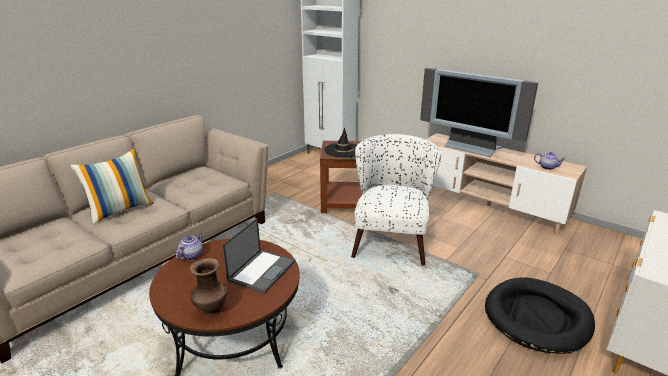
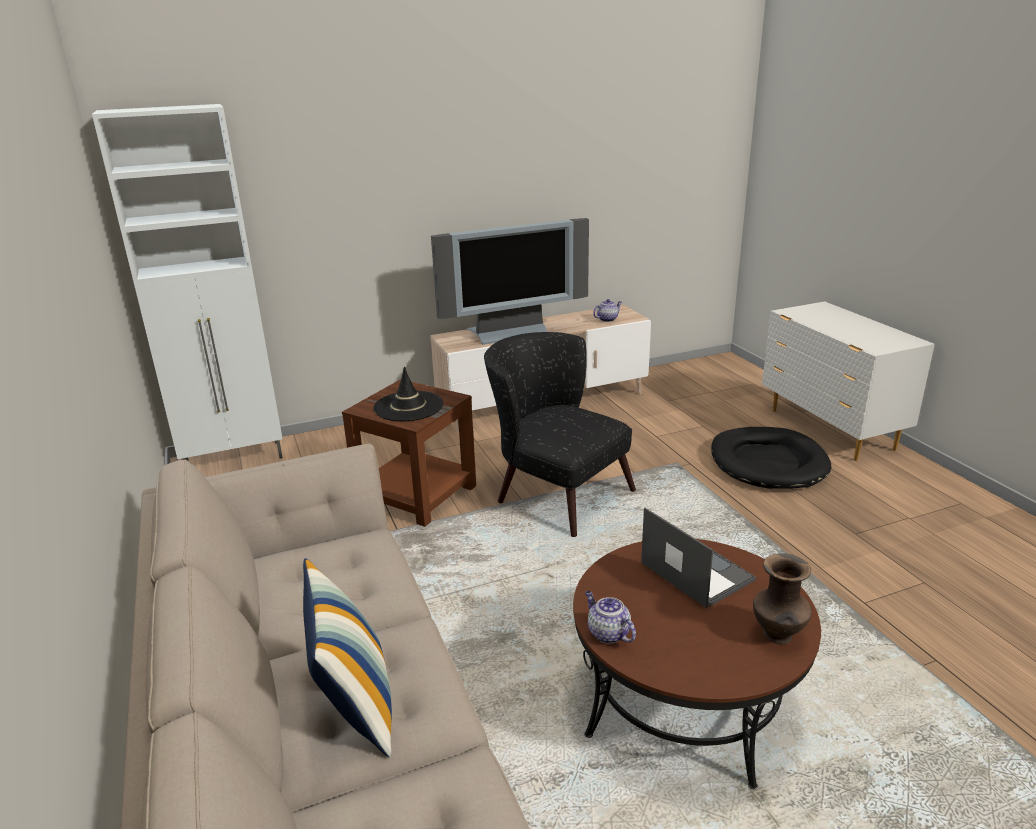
camera: 60 degrees left, 0 degrees up
(391, 238) = (554, 492): white armchair -> black armchair

